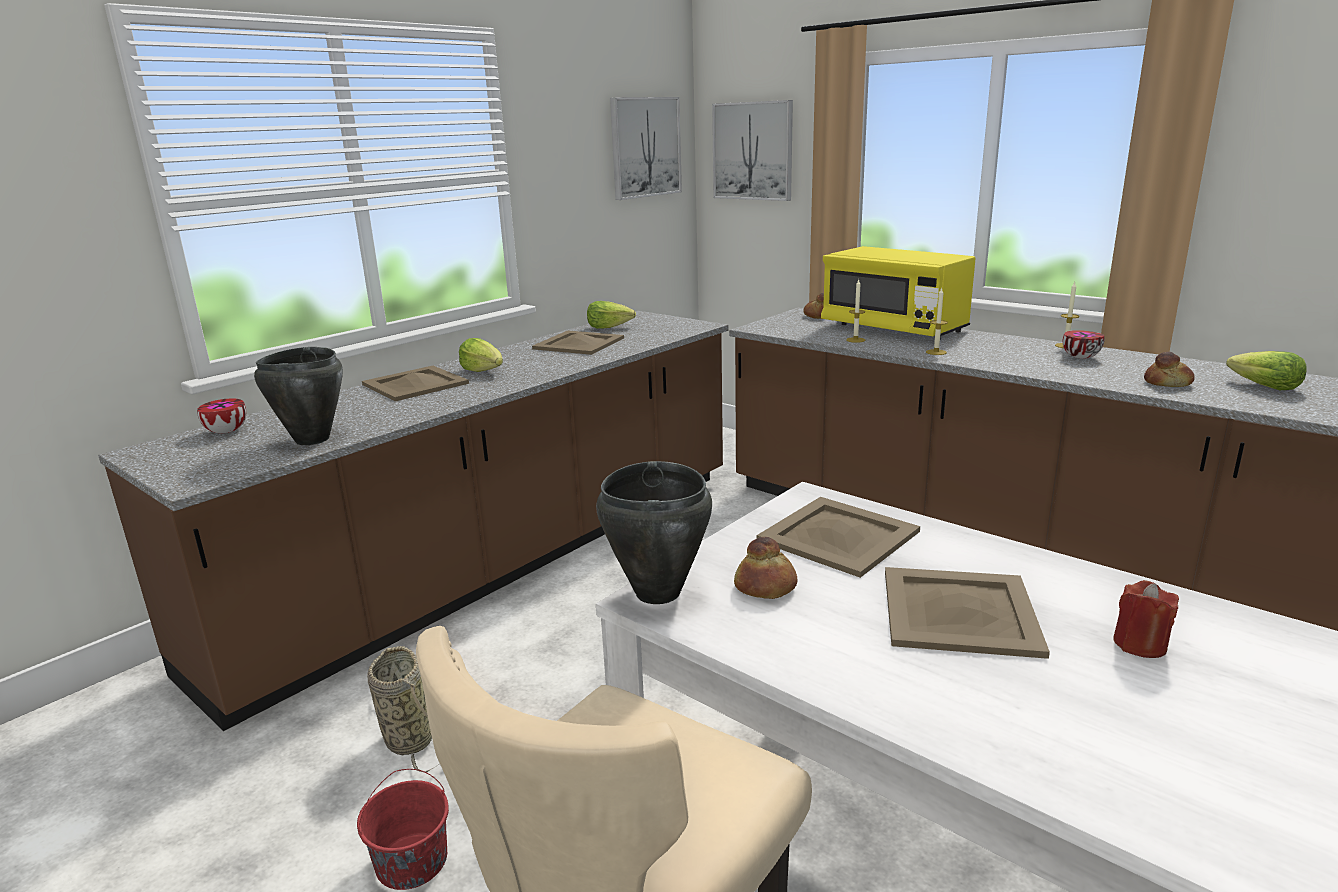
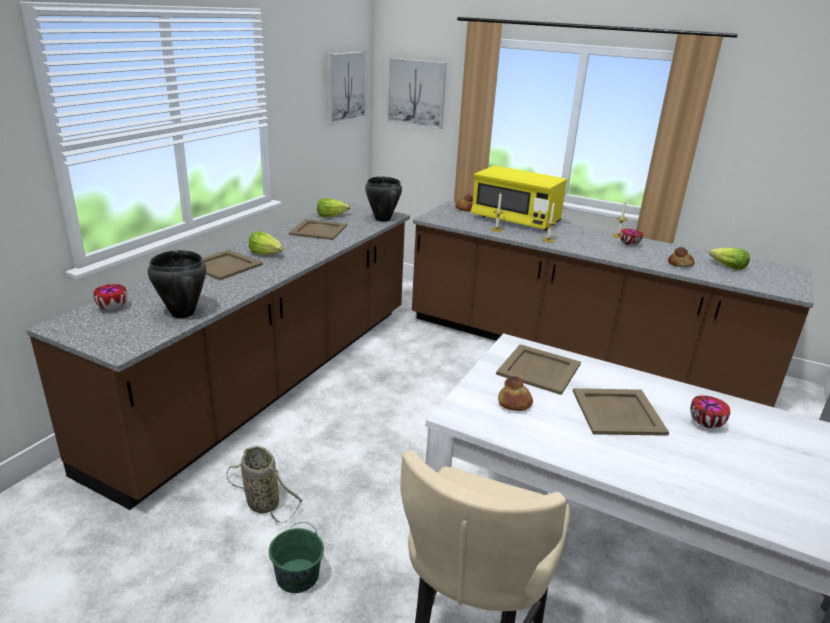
camera: 15 degrees left, 5 degrees up
(411, 862) = (297, 576): red bucket -> green bucket
(657, 593) = (457, 411): black cooking pot -> black cooking pot (382, 219)
(1140, 644) = (706, 424): red candle -> bowl

